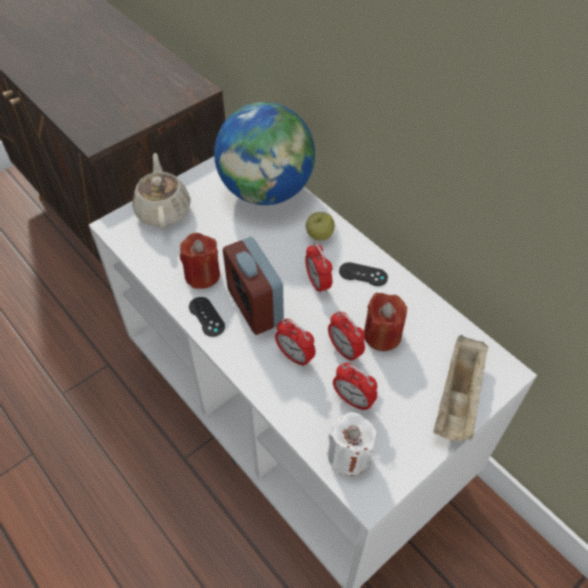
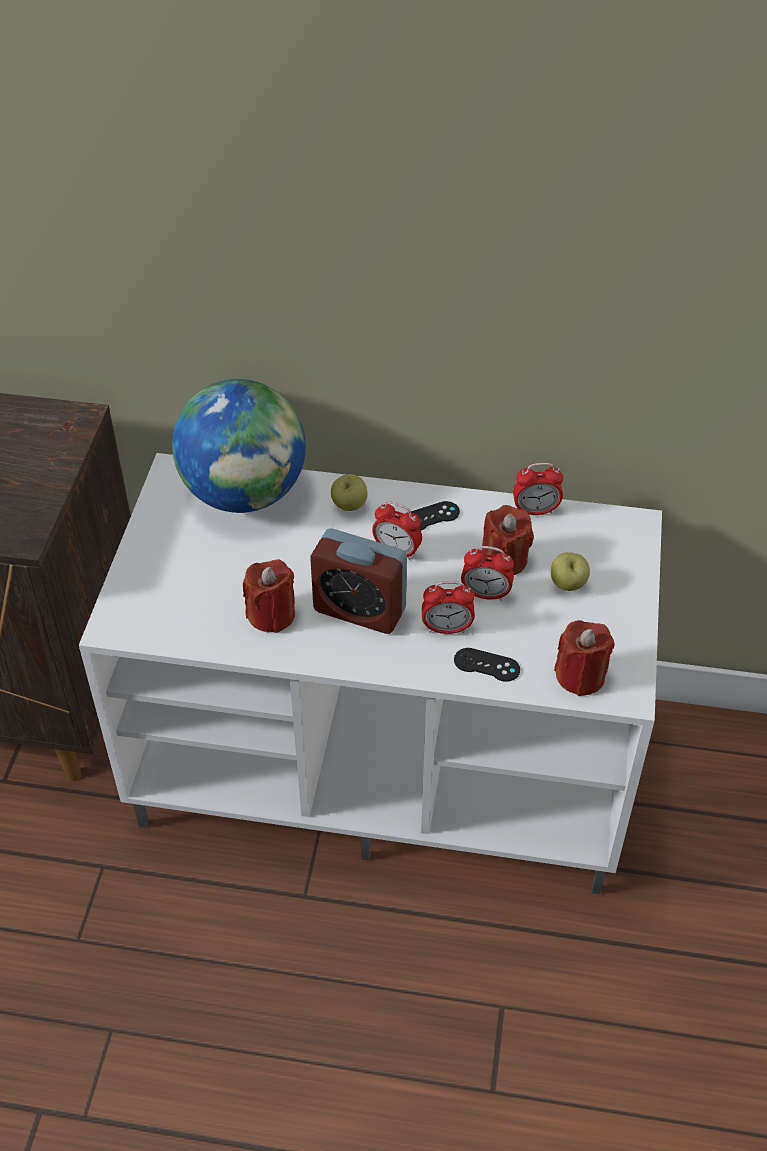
camera: 40 degrees left, 5 degrees down
(163, 210) = (152, 579): beige teapot -> none
(206, 316) = (322, 649): black game controller -> black game controller (486, 665)
(349, 455) = (580, 676): white candle -> red candle
(353, 400) = (537, 630): alarm clock -> alarm clock (535, 511)
(408, 382) = (568, 584): none -> apple
(458, 399) = (621, 570): beige tray -> none

